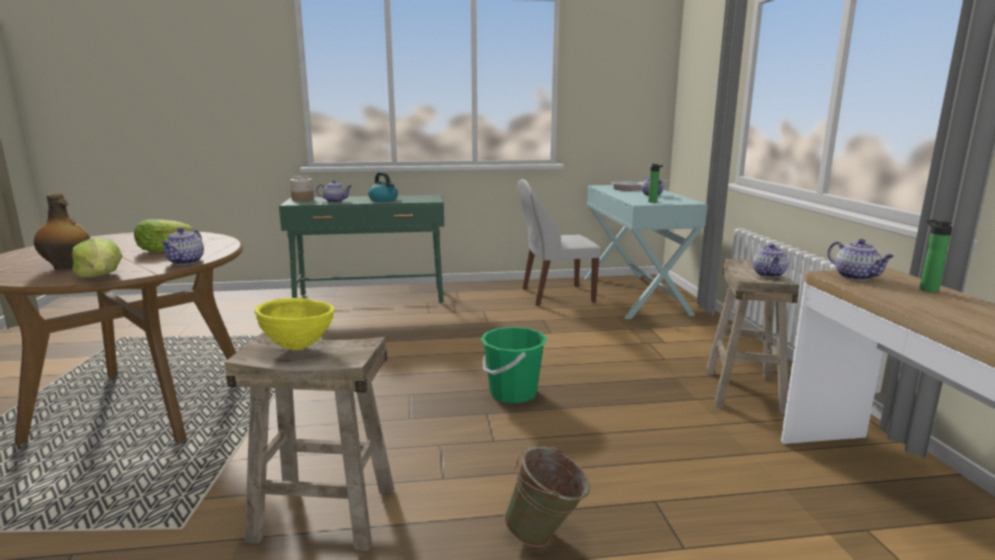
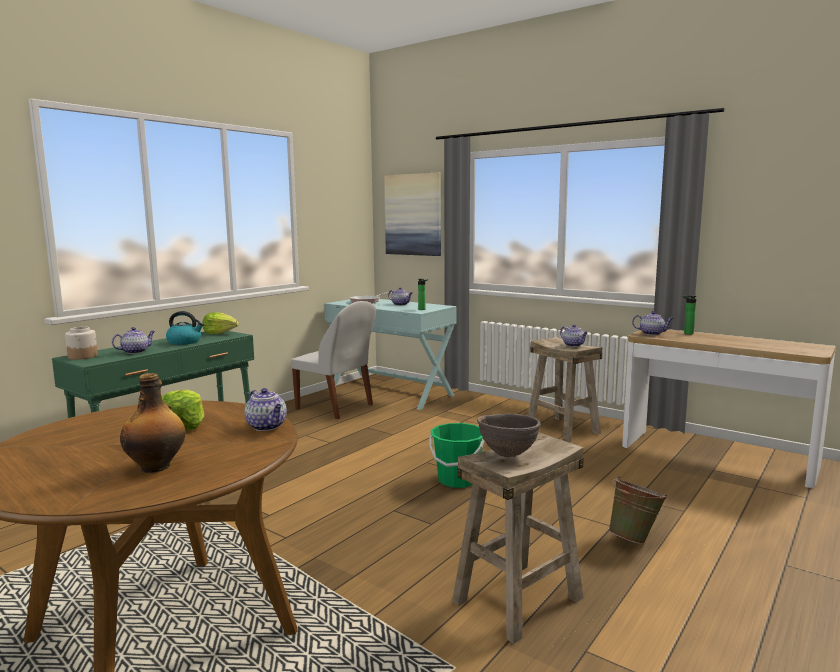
camera: 45 degrees left, 5 degrees down
(101, 276) = (246, 459): lettuce -> lettuce (220, 333)
(298, 347) = (508, 455): yellow bowl -> brown bowl
(555, 295) = (336, 408): white chair -> white chair turned 90 degrees counterclockwise
(704, 86) = (413, 215): none -> picture

